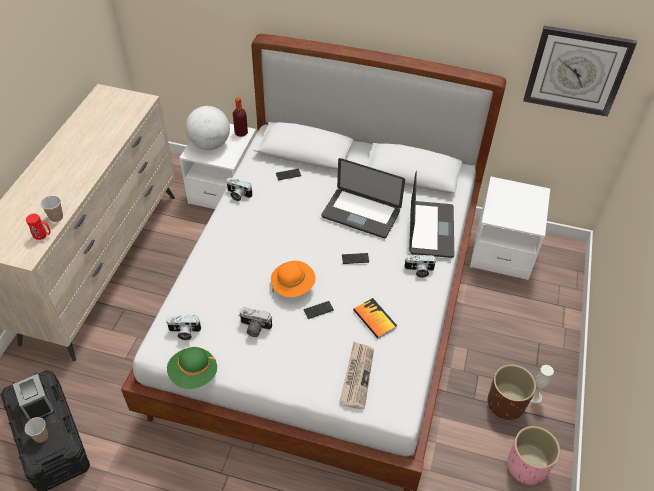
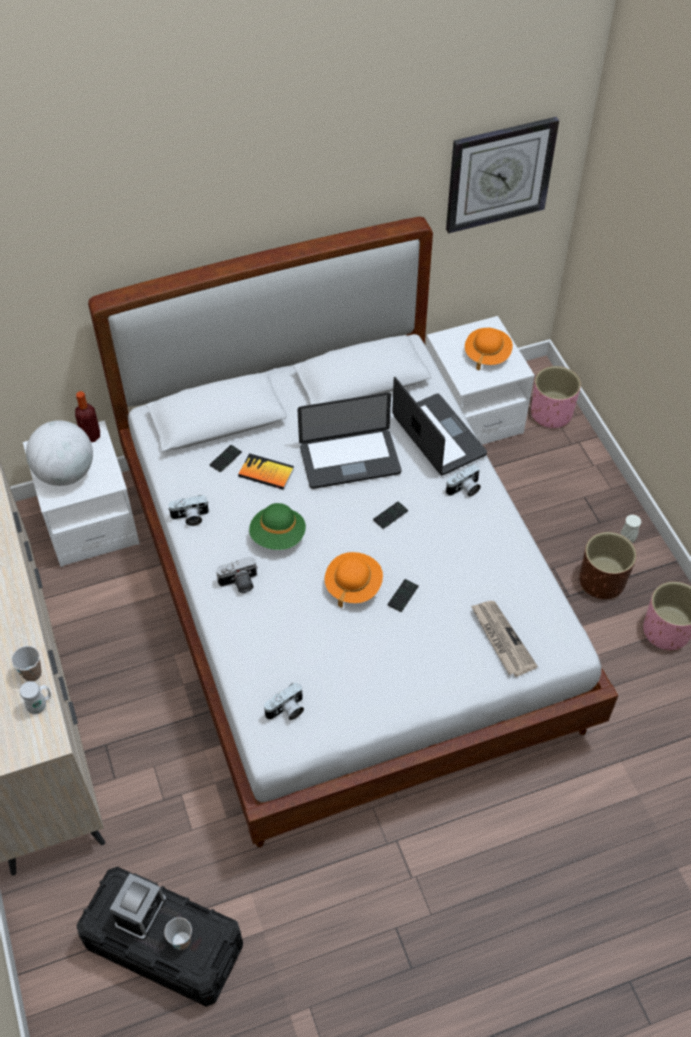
camera: 35 degrees left, 5 degrees up
(37, 404) = (141, 912): alarm clock -> alarm clock turned 90 degrees counterclockwise
(43, 236) = (40, 705): red mug -> white mug
(193, 374) = (339, 747): green hat -> green hat (278, 536)
(254, 328) = (357, 657): camera -> camera (239, 583)
(374, 319) = (467, 569): book -> book (266, 473)
(521, 207) = (487, 354): none -> orange hat
(559, 279) = (551, 414): none -> pink planter

